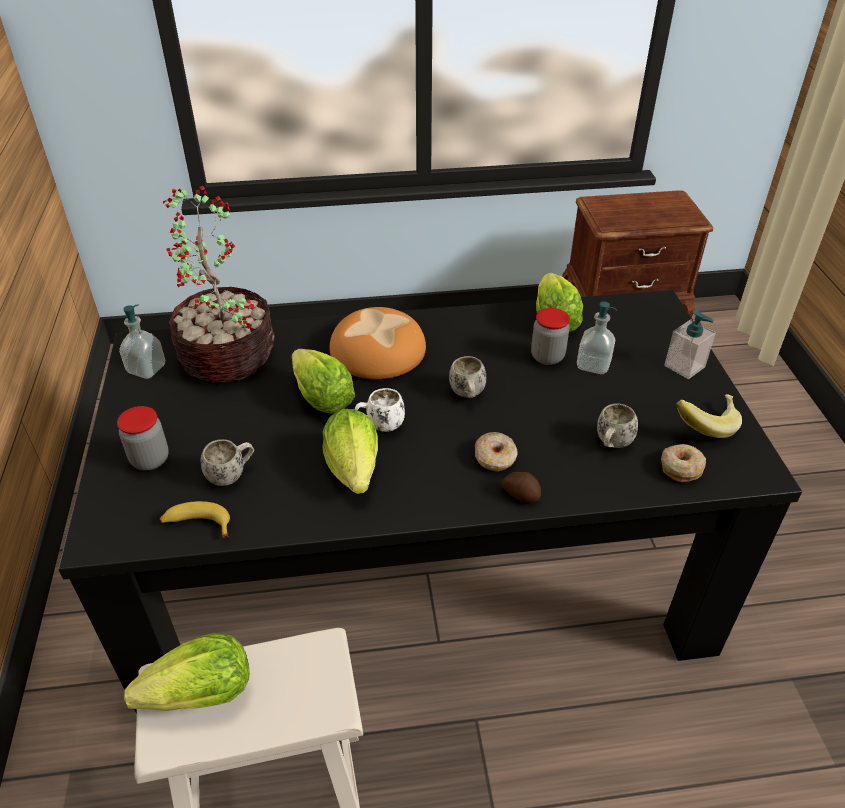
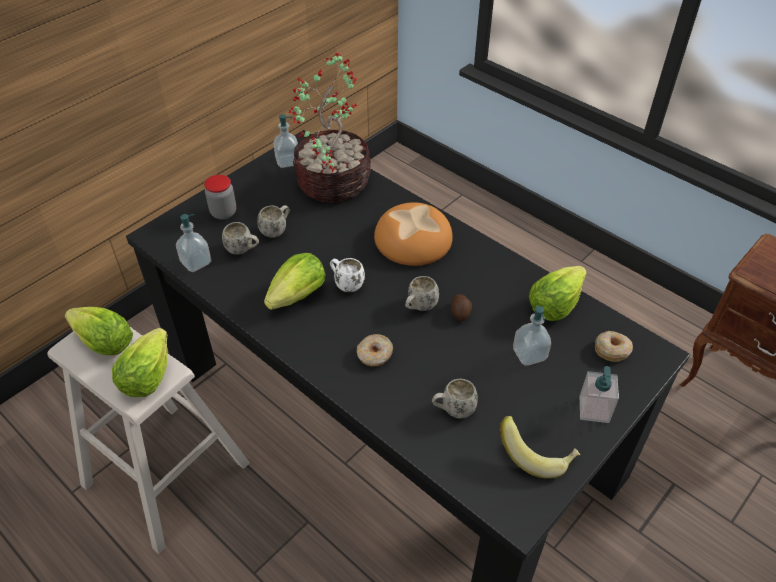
camera: 50 degrees right, 5 degrees up
(197, 525) = (196, 262): banana -> soap dispenser
(237, 433) = (276, 230): none -> white mug
(322, 399) = (341, 244): lettuce -> lettuce (147, 377)
(521, 494) = (355, 386): potato -> potato (460, 312)
(547, 357) = (508, 324): jar -> none
(680, 467) = (471, 462): donut -> donut (612, 350)

